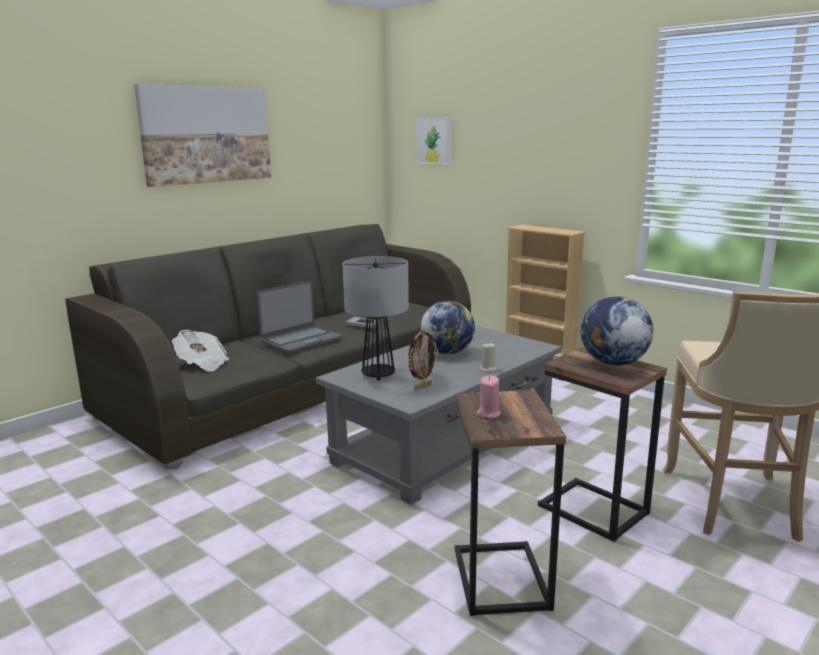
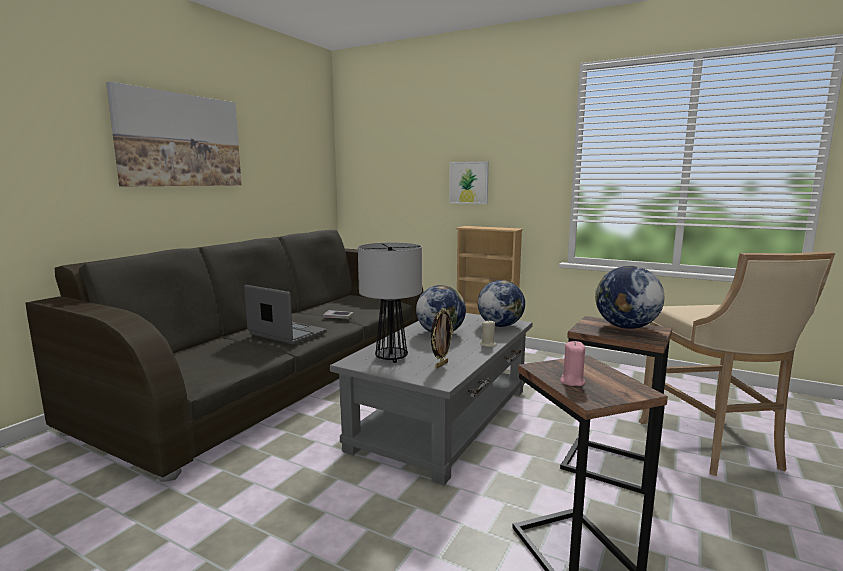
camera: 15 degrees left, 5 degrees down
(202, 364) = (190, 363): newspaper -> none
(301, 340) = (287, 334): laptop -> laptop turned 90 degrees counterclockwise
(434, 141) = (381, 159): picture -> picture (469, 182)
(519, 348) = (500, 325): none -> globe

